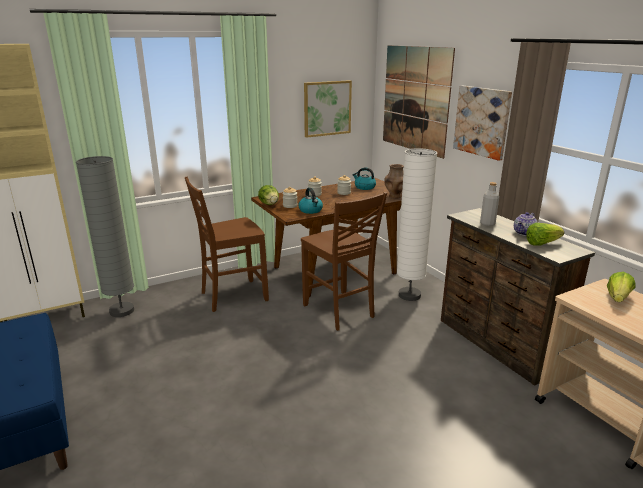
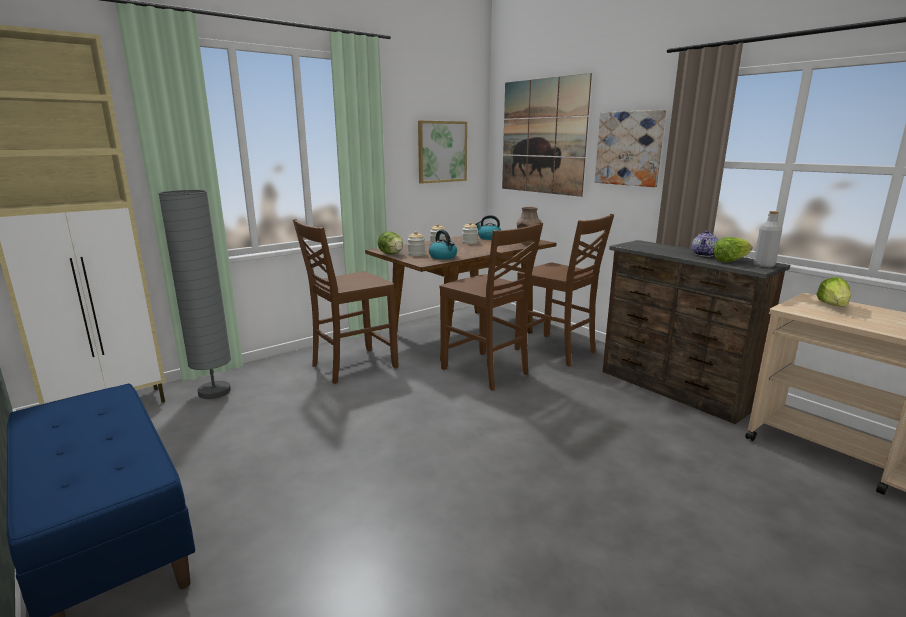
camera: 10 degrees left, 5 degrees down
(409, 295) = (556, 351): white floor lamp -> brown chair
(487, 223) = (658, 250): grey bottle -> grey bottle (764, 265)

